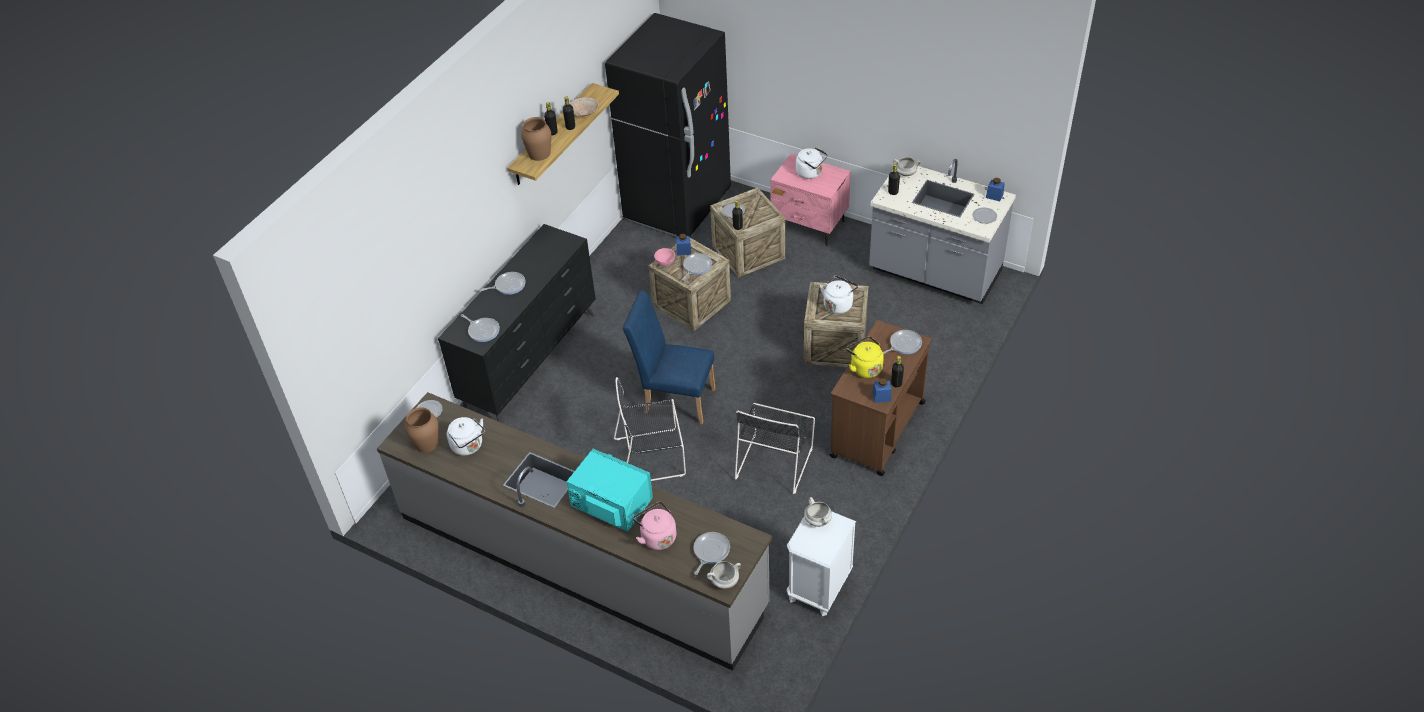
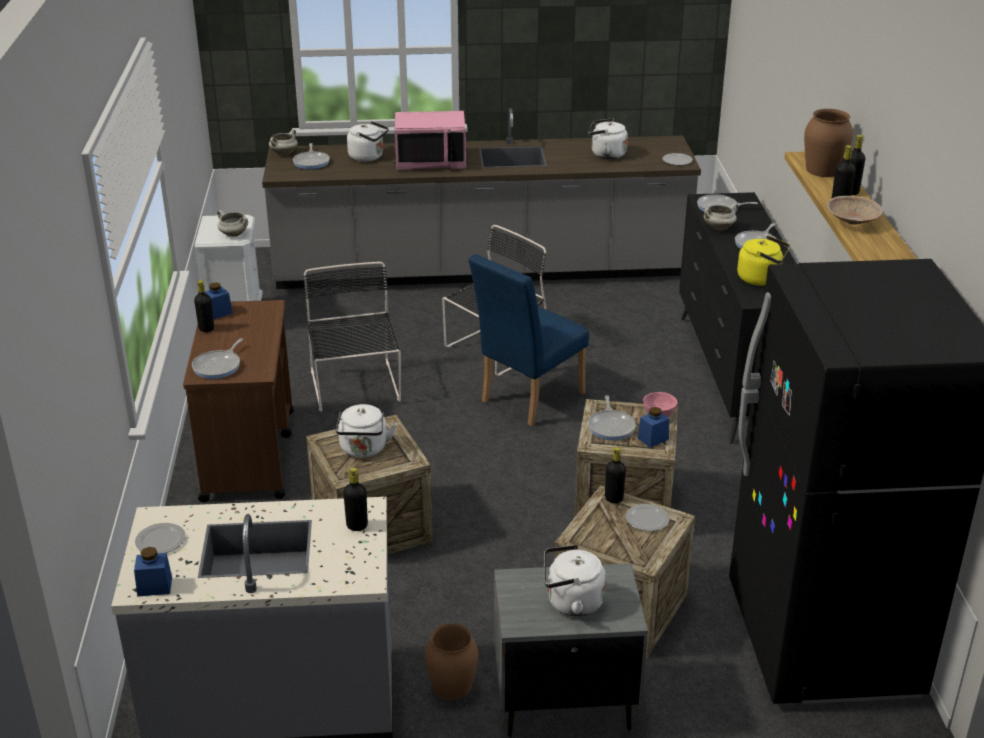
camera: 145 degrees right, 15 degrees down
(427, 443) = (645, 147): brown vase -> brown vase (451, 686)
(611, 504) = (431, 161): turquoise microwave -> pink microwave
(657, 536) = (368, 157): pink kettle -> white kettle
(674, 399) = (527, 400): blue chair -> blue chair turned 150 degrees clockwise
(809, 225) = (563, 700): pink nightstand -> grey nightstand
(864, 367) = (257, 331): yellow kettle -> yellow kettle (761, 279)
(905, 173) = (356, 568): white cooking pot -> white cooking pot (719, 228)

